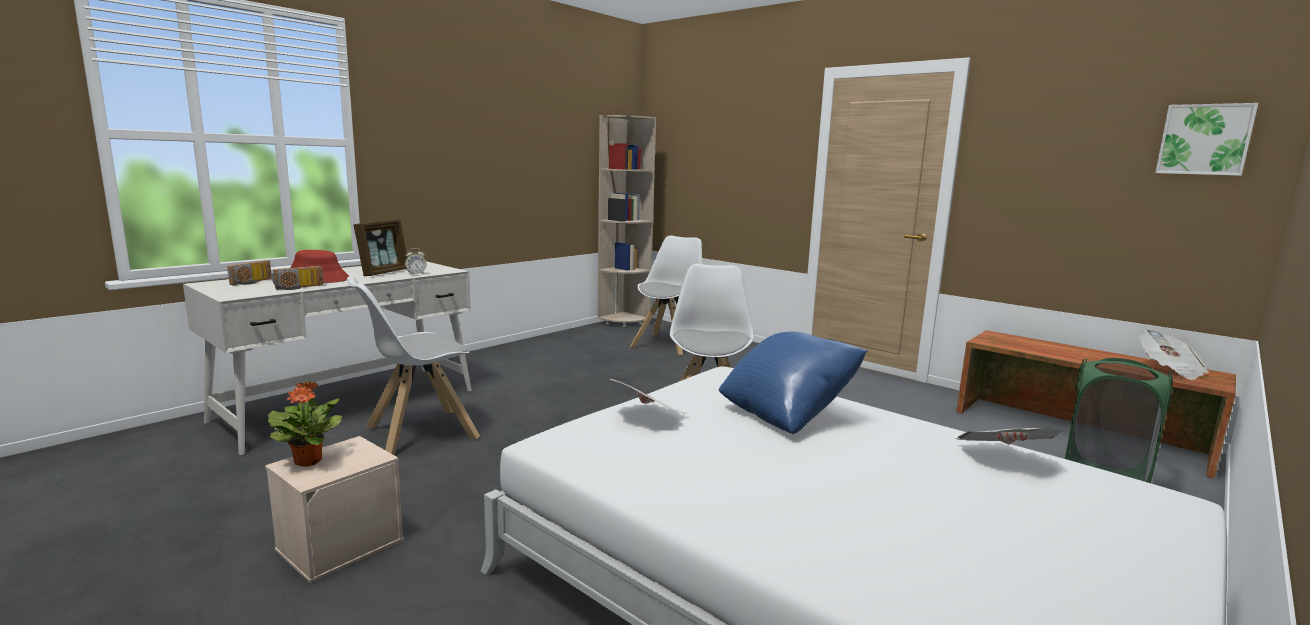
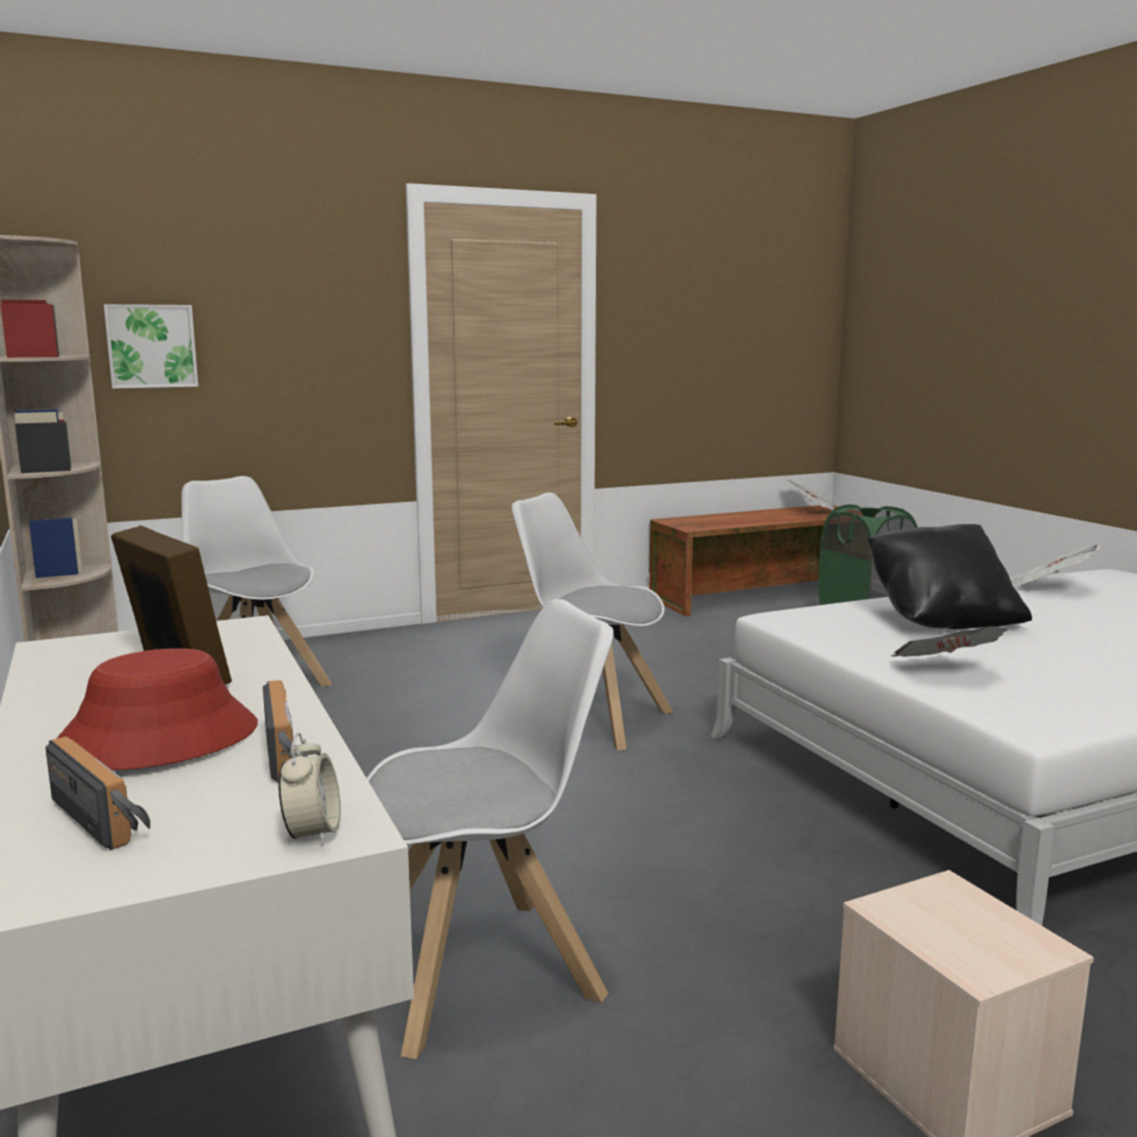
camera: 65 degrees left, 0 degrees up
(309, 461) = (963, 951): potted plant -> none
(416, 274) = (244, 651): alarm clock -> alarm clock (312, 833)
(418, 433) = (485, 970): chair -> chair turned 105 degrees counterclockwise
(786, 414) = (941, 620): blue pillow -> black pillow
(1204, 139) = (790, 297): picture -> picture (151, 346)

